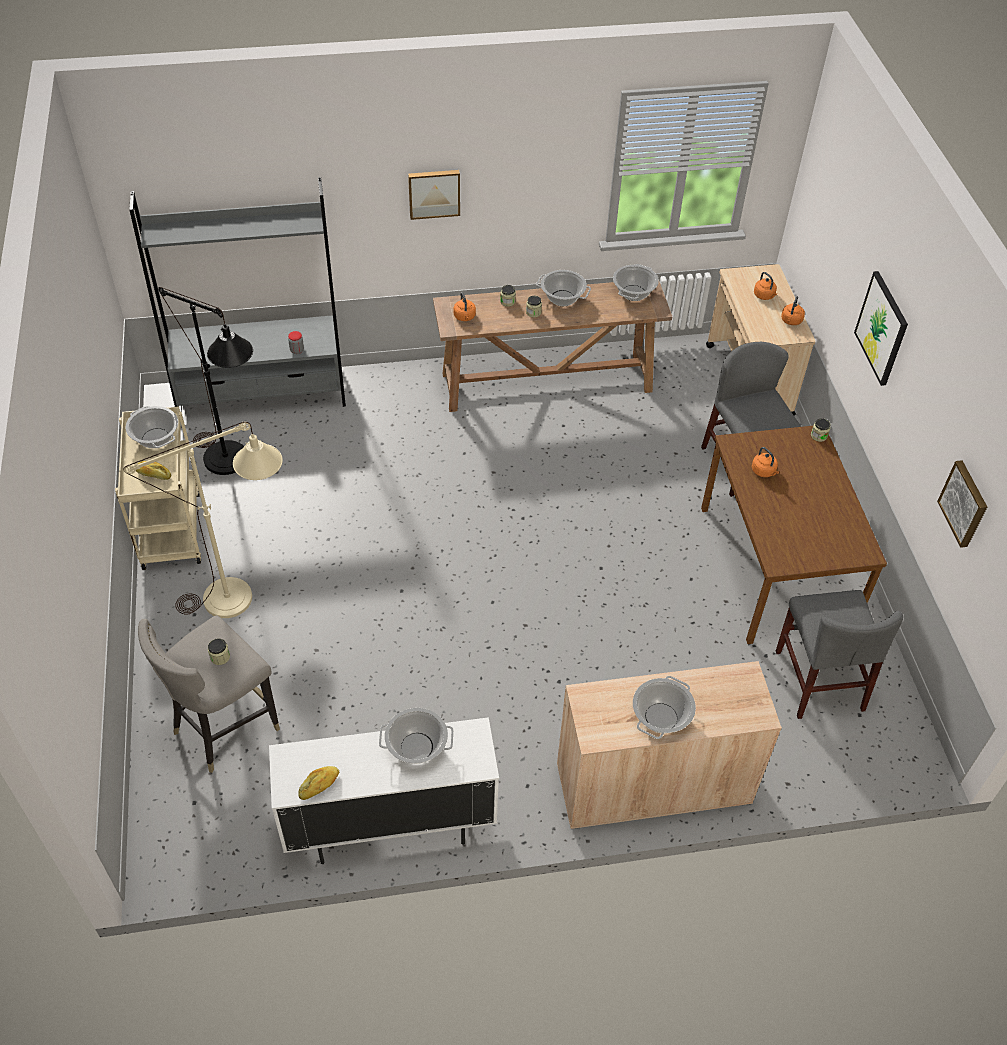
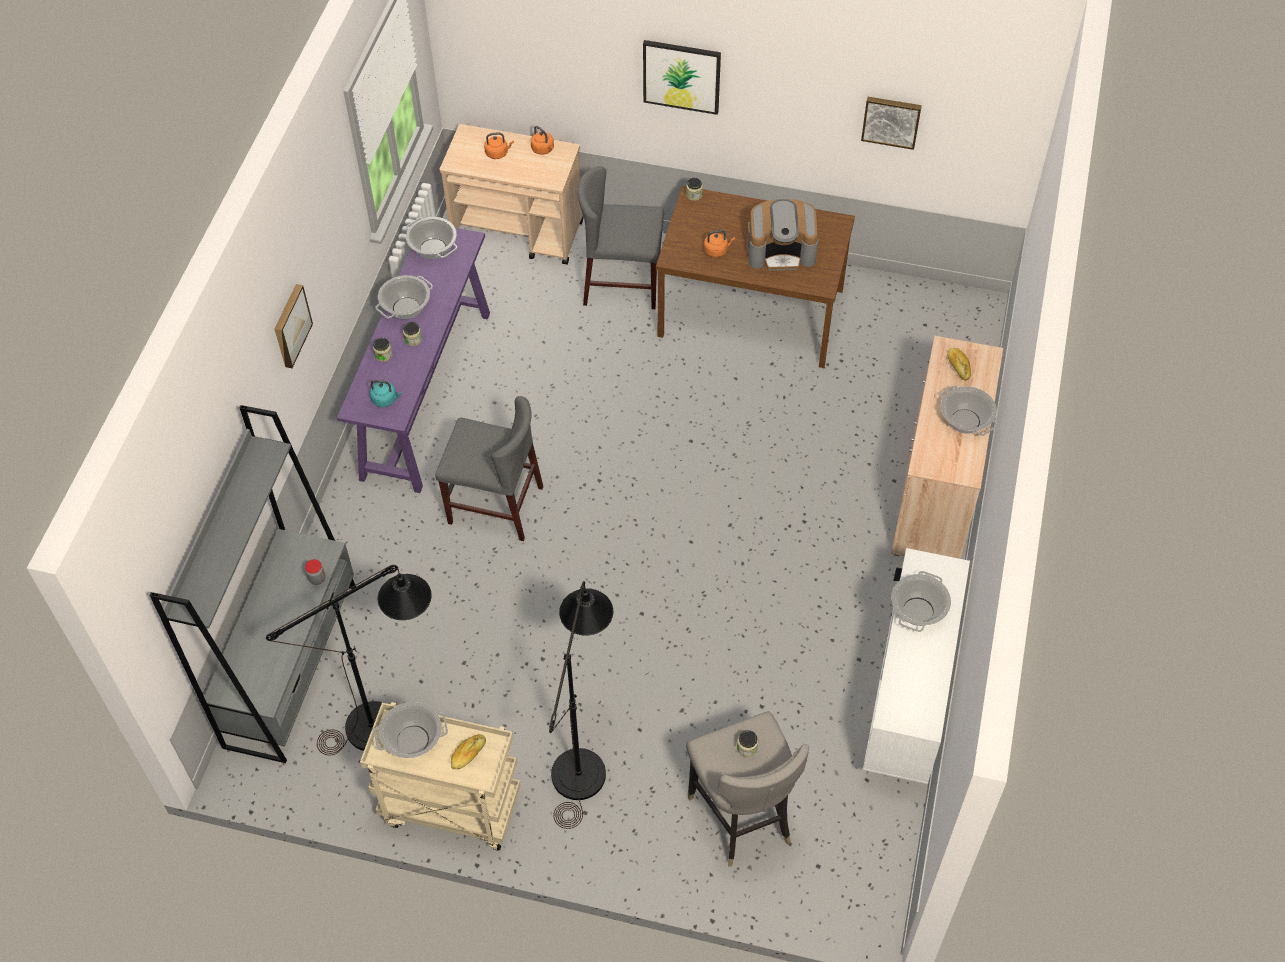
camera: 65 degrees left, 5 degrees up
(242, 597) = (582, 760): beige floor lamp -> black floor lamp
(319, 786) = (931, 698): bread -> bread (958, 366)
(465, 317) = (385, 399): orange kettle -> turquoise kettle
(548, 383) = (427, 393): brown console table -> purple console table
(798, 518) = (781, 251): none -> coffee machine
(819, 680) = (881, 335): grey chair -> grey chair (495, 505)

